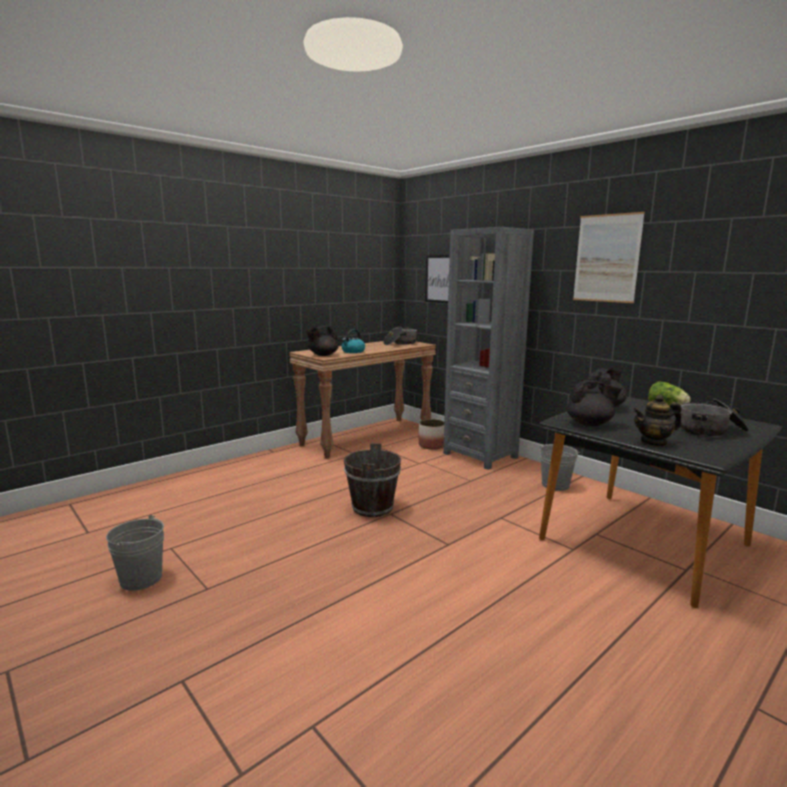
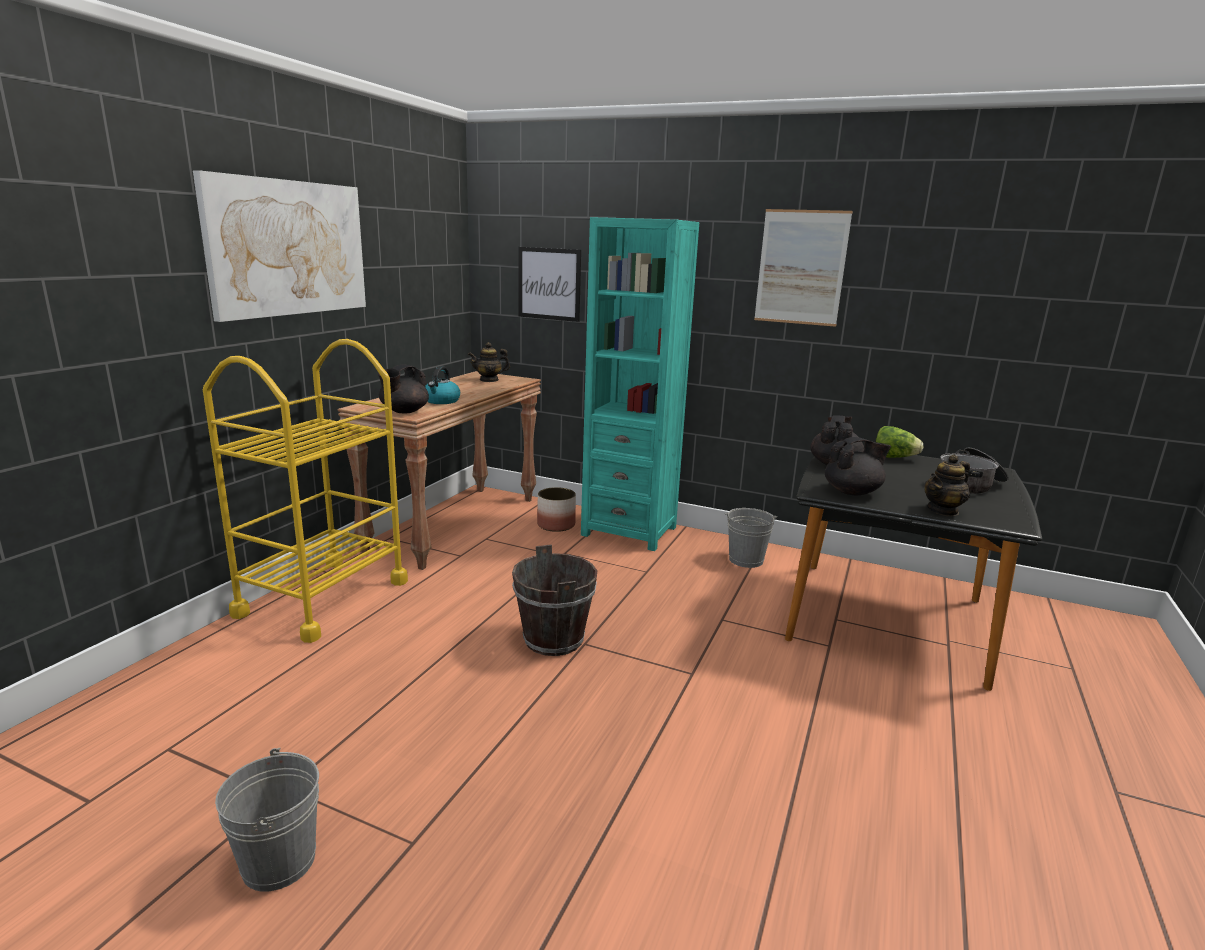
camera: 25 degrees left, 5 degrees up
(261, 464) = (323, 598): none -> yellow cart
(263, 255) = (288, 248): none -> picture
(400, 343) = (489, 380): cooking pot -> teapot
(480, 455) = (629, 531): grey bookcase -> turquoise bookcase

